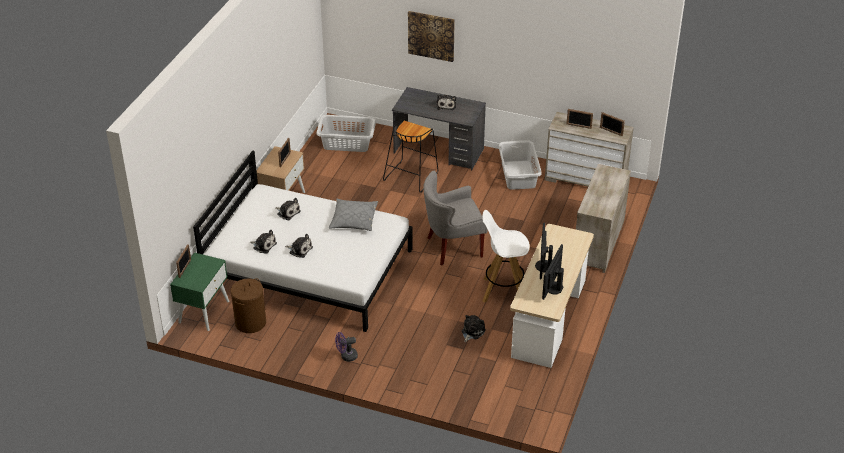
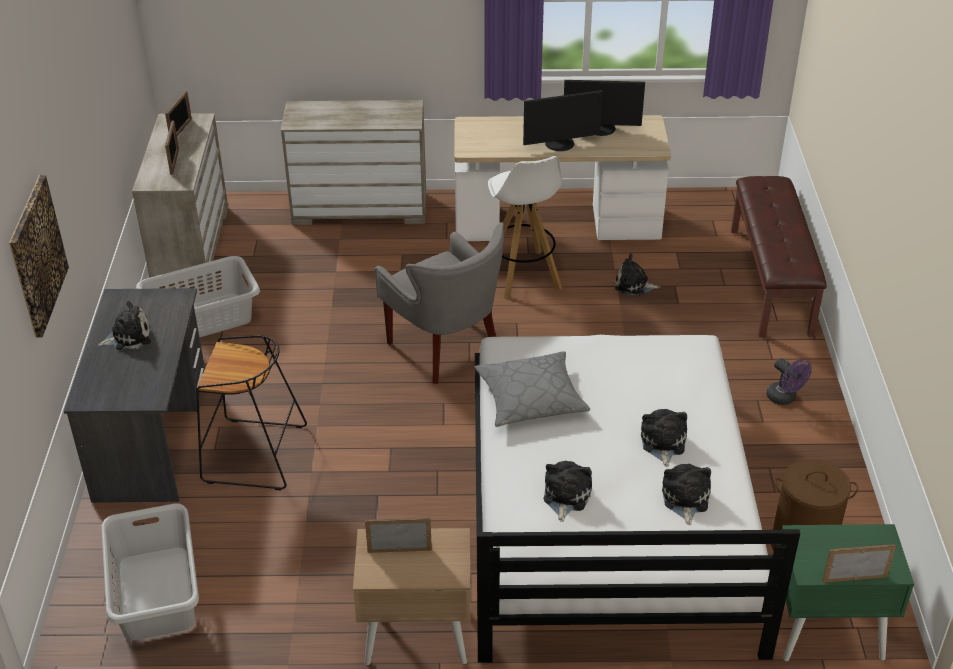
camera: 110 degrees left, 0 degrees up
(447, 392) = (771, 281): none -> brown bench

